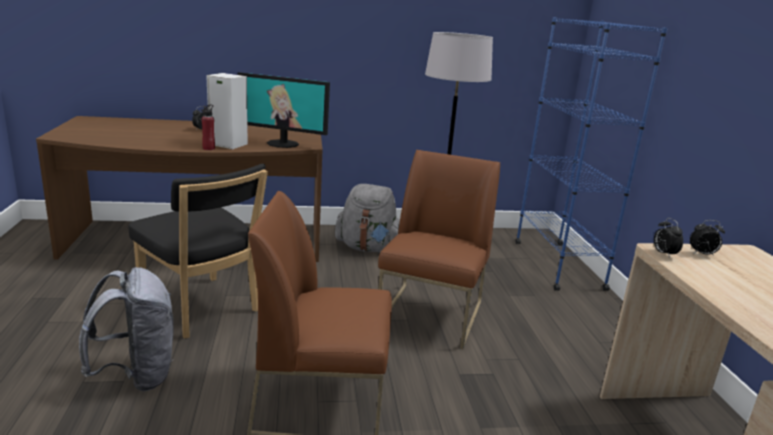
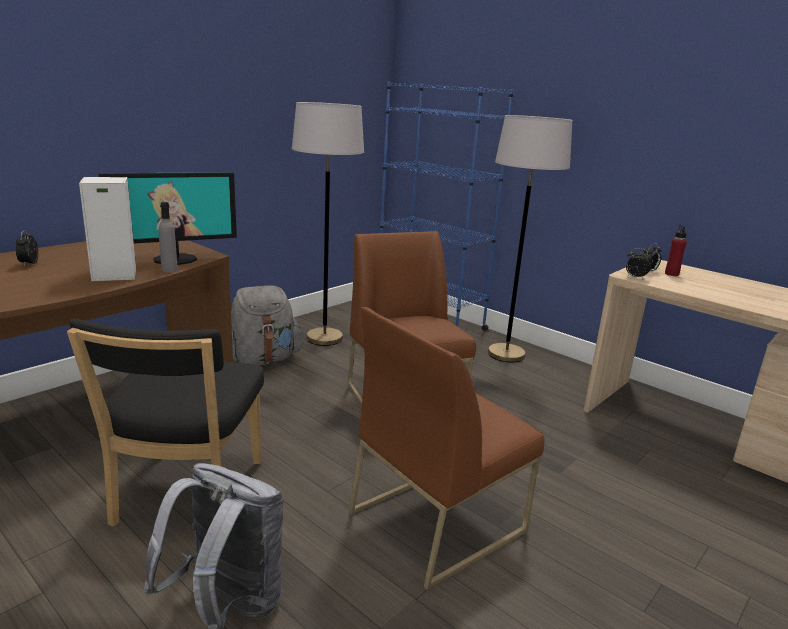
camera: 40 degrees left, 0 degrees up
(202, 309) = (186, 497): black chair -> black chair turned 90 degrees clockwise
(209, 148) = (103, 286): red bottle -> red bottle (671, 274)
(264, 149) = (169, 270): none -> grey bottle
(594, 317) = (506, 354): none -> grey floor lamp

